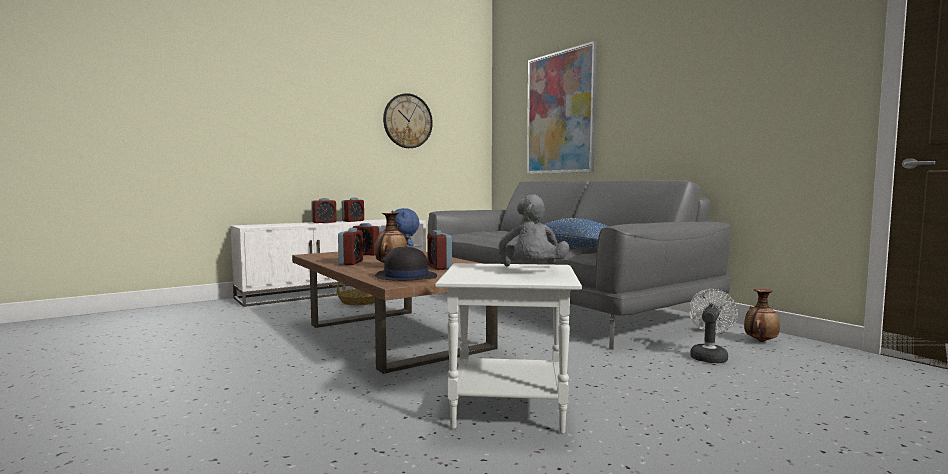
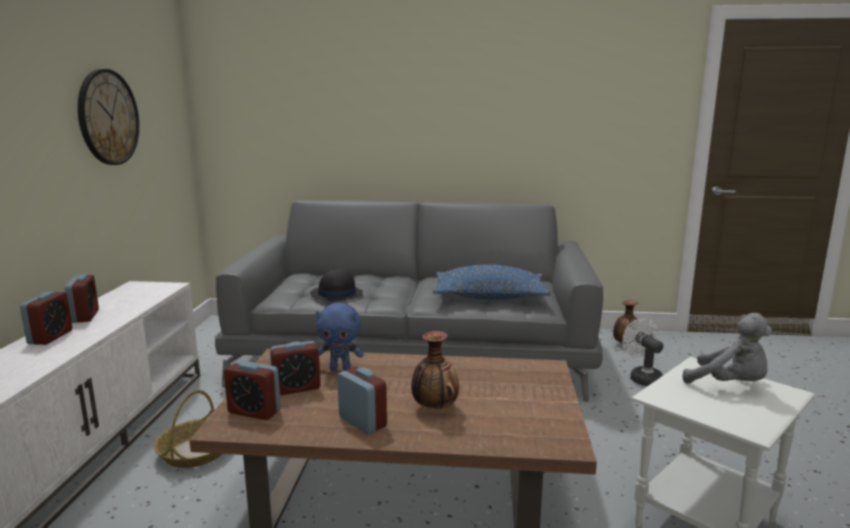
camera: 50 degrees left, 10 degrees up
(405, 277) = (526, 424): black hat -> black hat (336, 294)
(439, 267) = (480, 385): alarm clock -> alarm clock (254, 411)
(560, 113) = (336, 107): picture -> none

